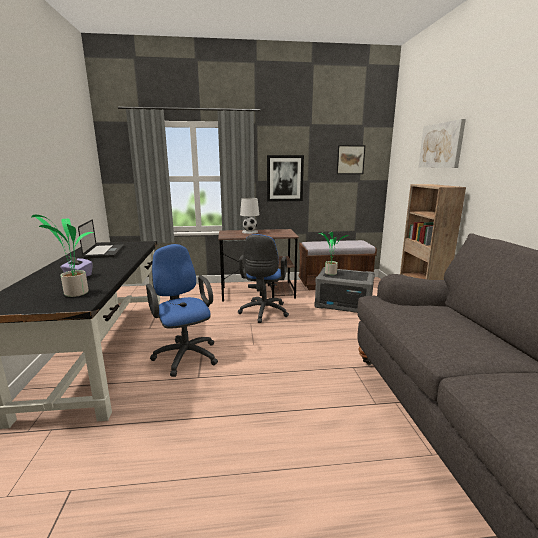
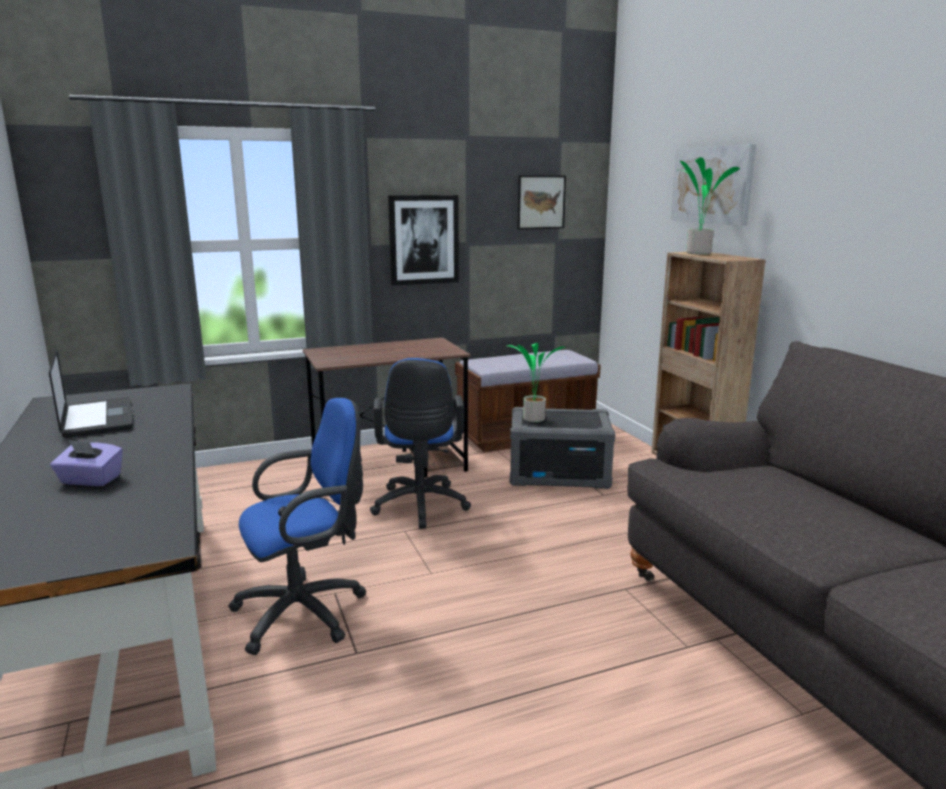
camera: 15 degrees left, 0 degrees up
(75, 293) = (124, 520): potted plant -> potted plant (696, 253)
(185, 354) = (307, 612): blue office chair -> blue office chair turned 105 degrees clockwise
(249, 232) = (368, 349): white table lamp -> none

